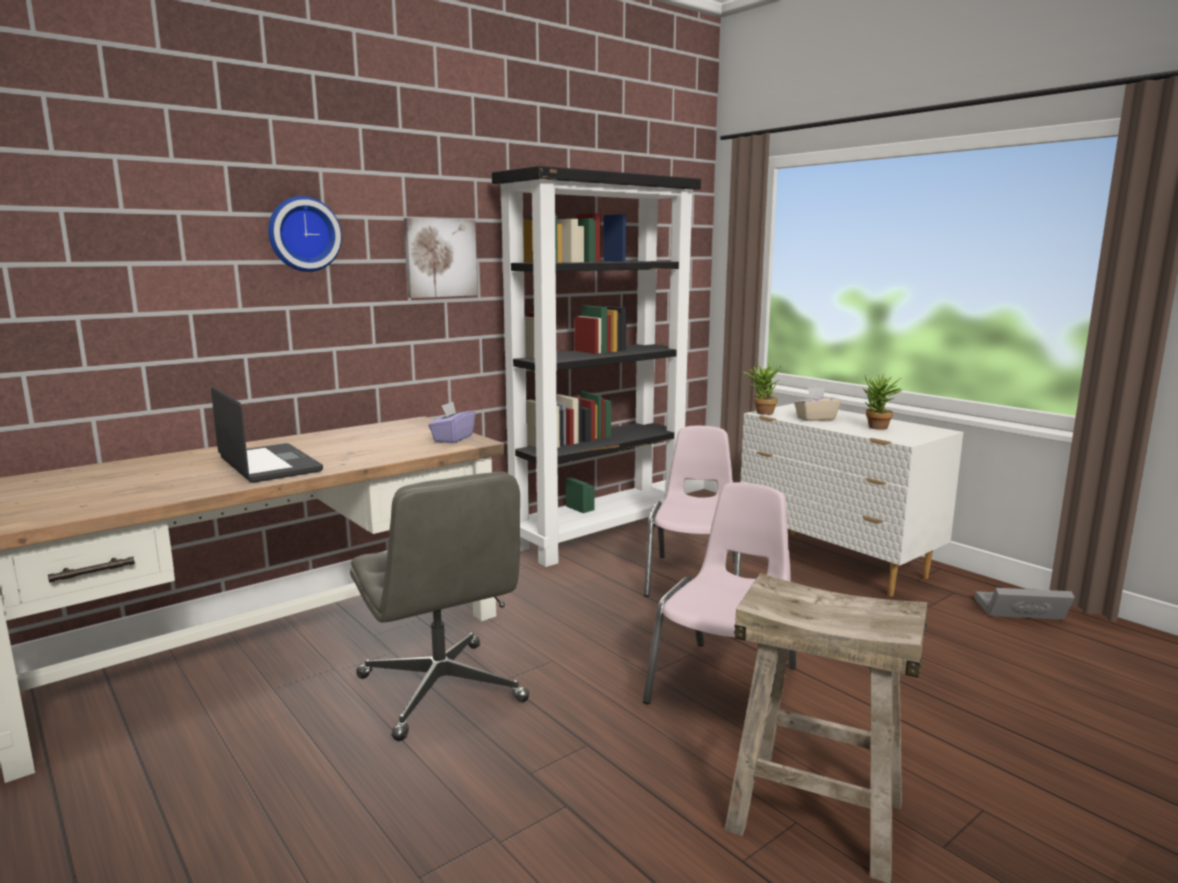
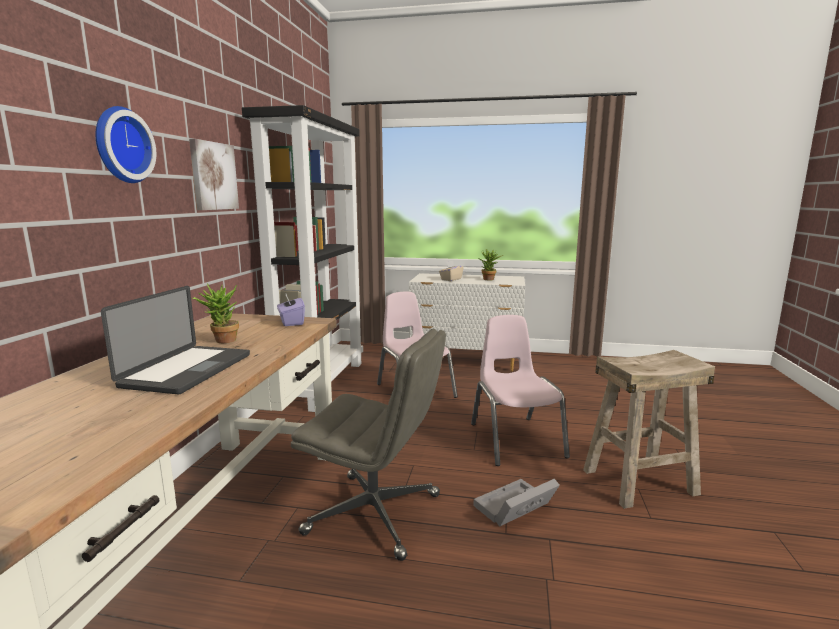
camera: 40 degrees left, 0 degrees up
(269, 465) = (188, 370): laptop -> laptop turned 90 degrees clockwise
(761, 412) = (417, 280): potted plant -> potted plant (221, 341)
(1018, 612) = (564, 363): grey storage box -> grey storage box (514, 509)

